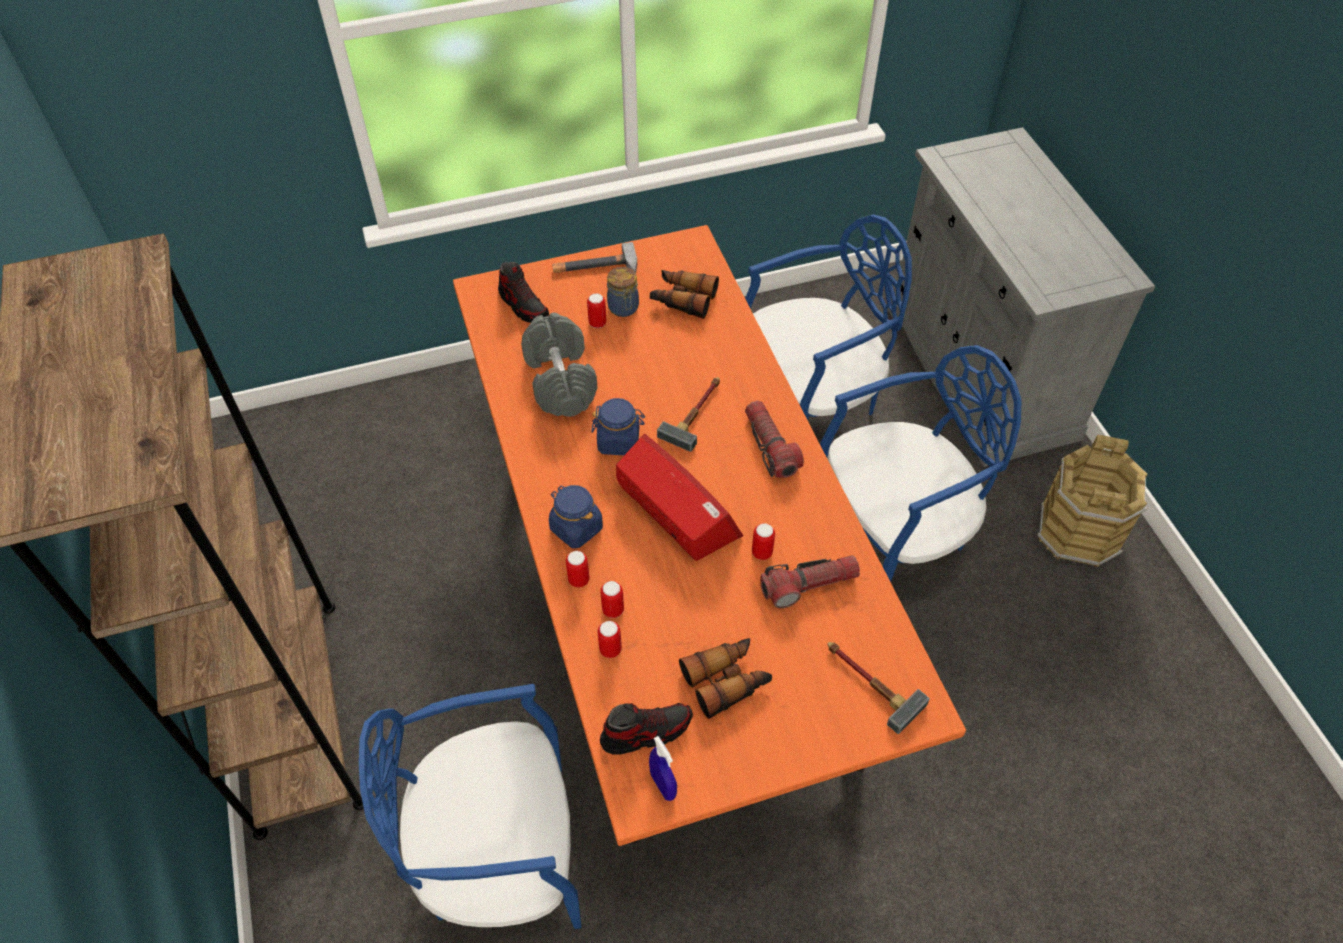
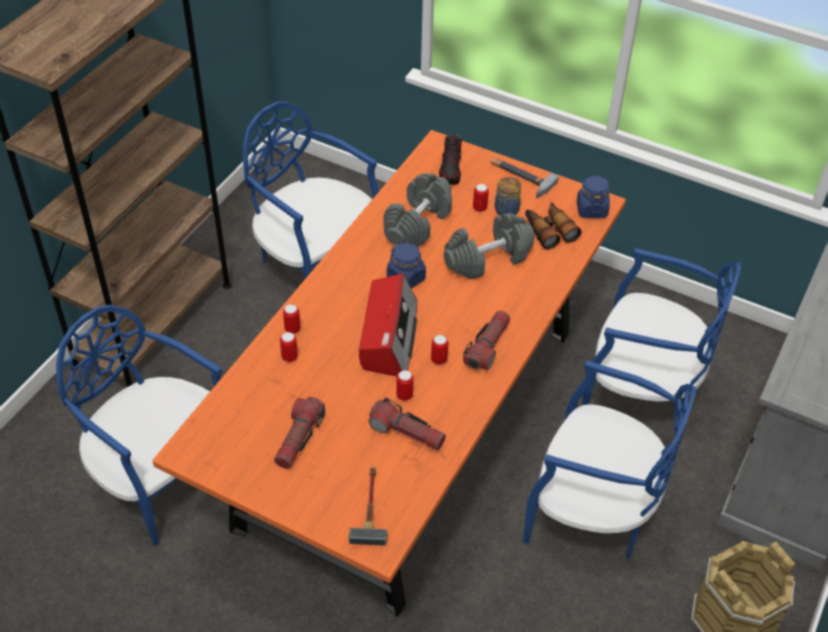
camera: 45 degrees right, 5 degrees down
(395, 514) = (314, 263): none -> blue chair
(576, 528) = (324, 303): blue jar -> blue jar (591, 209)
(610, 649) = (263, 374): can -> can (439, 360)
(646, 732) = (228, 426): shoe -> none
(663, 785) = (203, 456): blue spray bottle -> none
(665, 364) = (488, 258): none -> grey dumbbell
(696, 413) = (470, 296): hammer -> none
(726, 680) = (299, 438): binoculars -> flashlight

